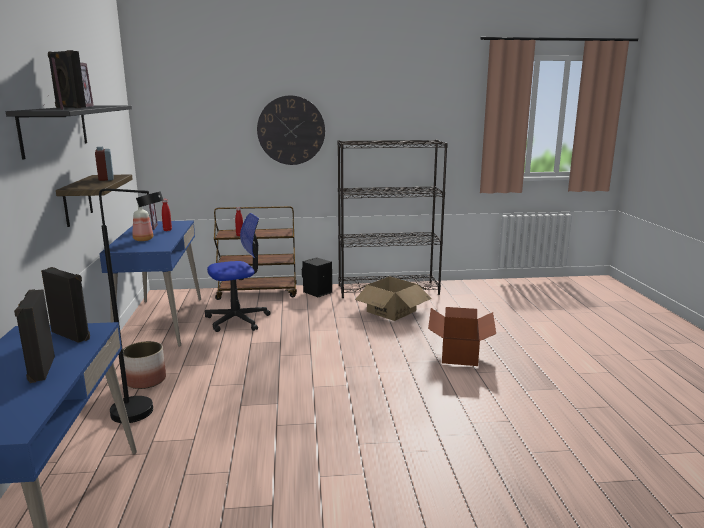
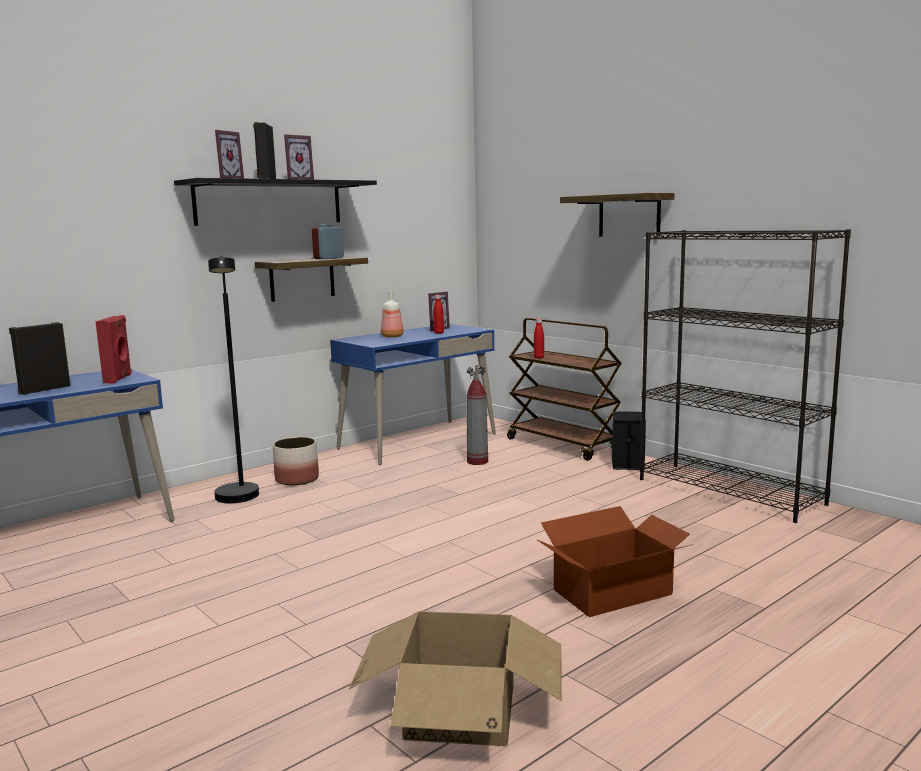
camera: 55 degrees right, 5 degrees down
(72, 335) = (119, 379): black speaker -> red speaker
(237, 320) = (477, 462): office chair -> fire extinguisher
(291, 130) = (629, 215): wall clock -> shelf
(391, 311) = (661, 514): cardboard box -> cardboard box (460, 711)

